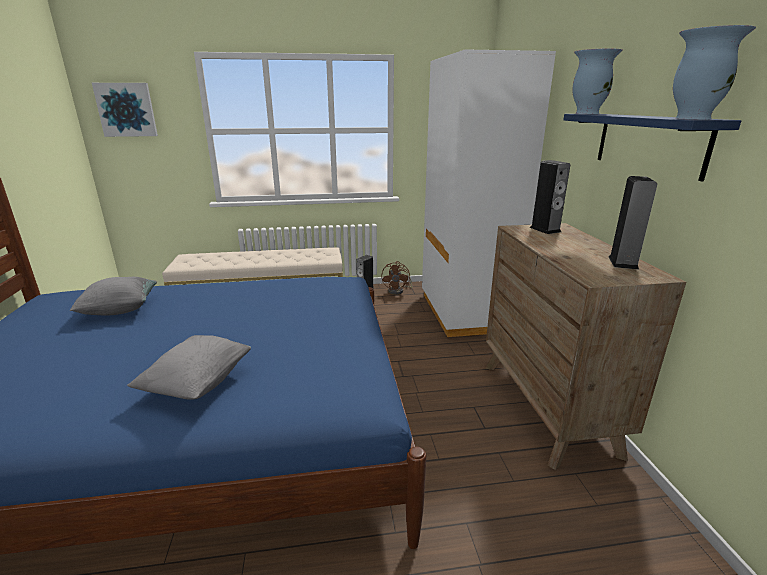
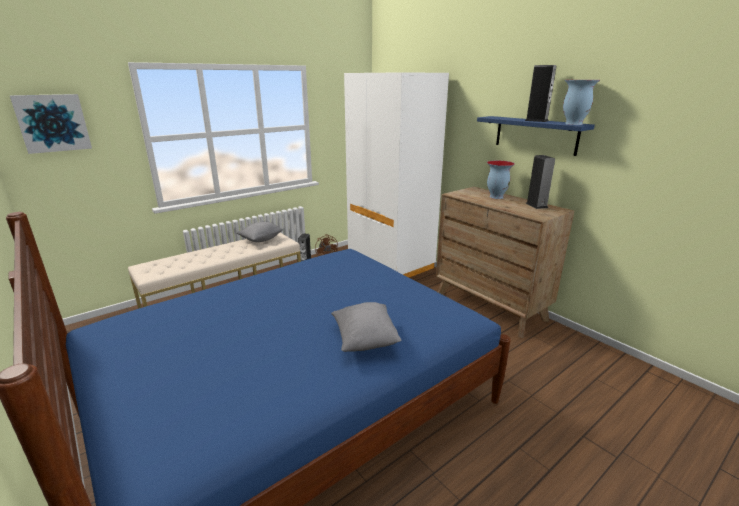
camera: 30 degrees left, 0 degrees up
(120, 310) = (208, 316): grey pillow -> grey pillow (261, 240)
(545, 229) = (471, 192): speaker -> speaker (536, 120)
(586, 113) = (491, 117): vase -> vase (496, 197)

